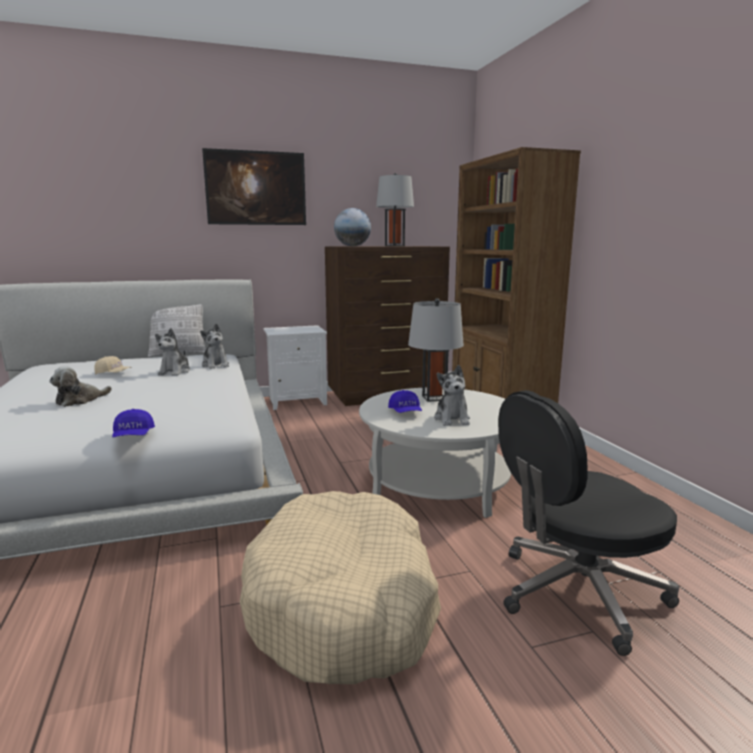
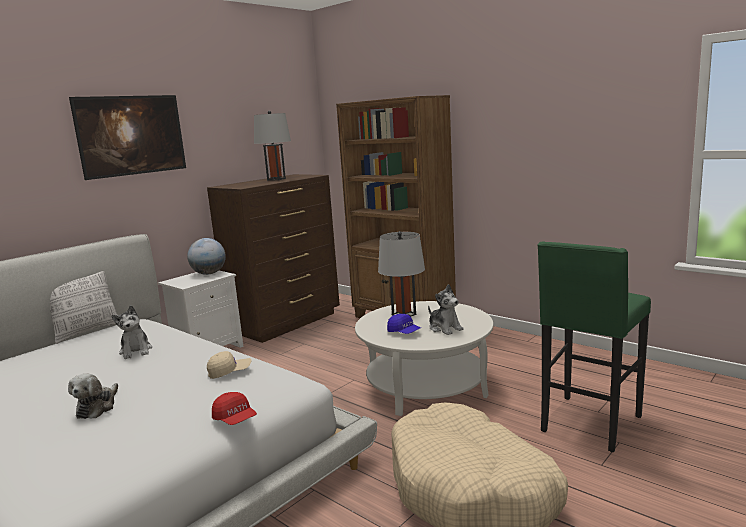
camera: 30 degrees left, 0 degrees up
(113, 374) = (66, 371): beige cap -> beige cap (230, 372)
(133, 436) = (235, 419): blue cap -> red cap
(216, 365) = (163, 333): plush toy -> none
(352, 246) = (246, 185): globe -> globe (209, 273)
(577, 593) = (589, 424): black office chair -> green stool

